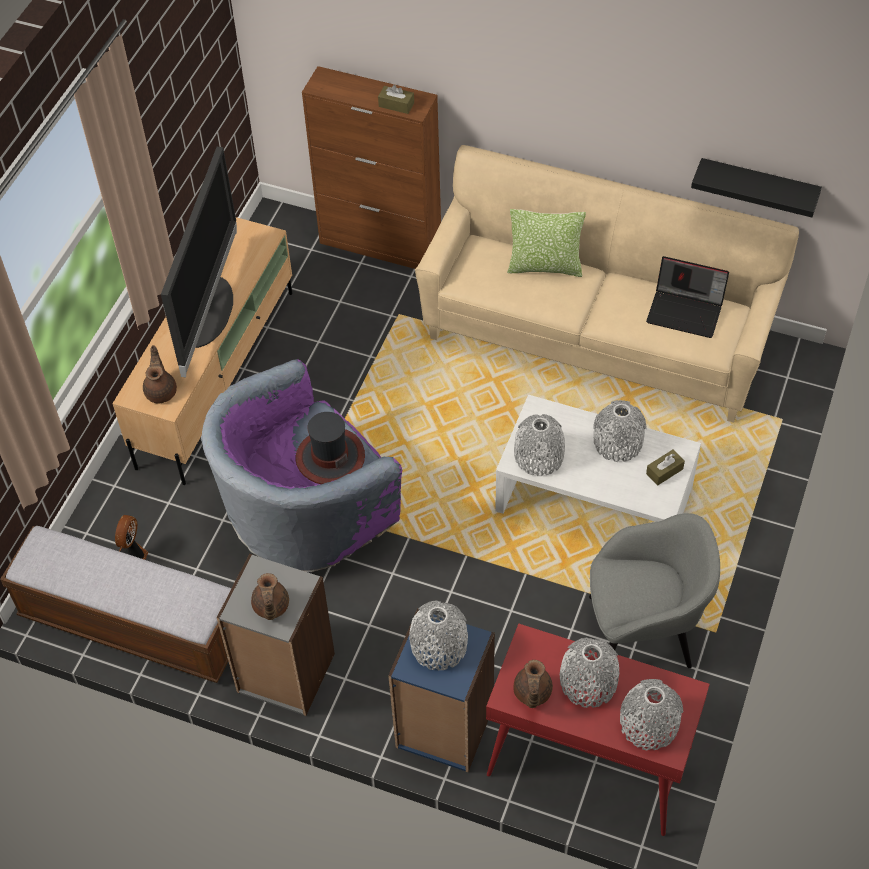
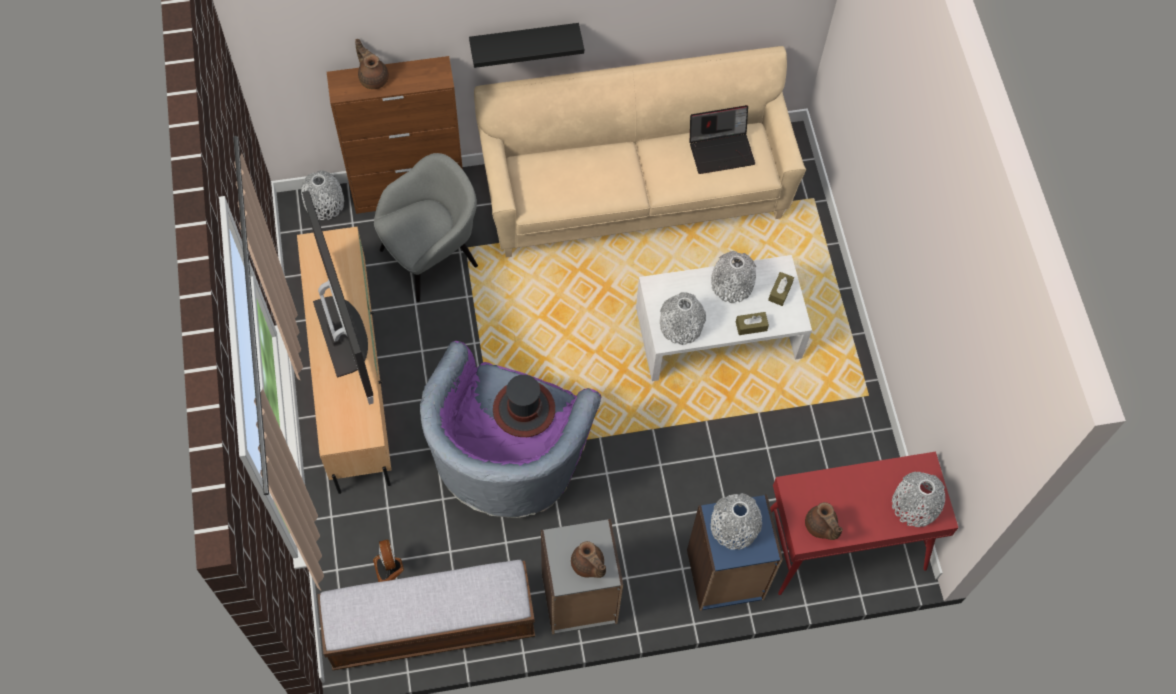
camera: 35 degrees left, 10 degrees up
(161, 391) = (354, 423): brown teapot -> brown teapot (373, 77)
(396, 105) = (421, 80): brown tissue box -> brown tissue box (751, 326)
(545, 266) = (589, 160): pillow -> none
(588, 682) = (854, 496): grey vase -> grey vase (324, 203)
(643, 631) = (818, 421): grey armchair -> grey armchair (431, 256)
(758, 187) = (747, 28): black shelf -> black shelf (524, 41)

